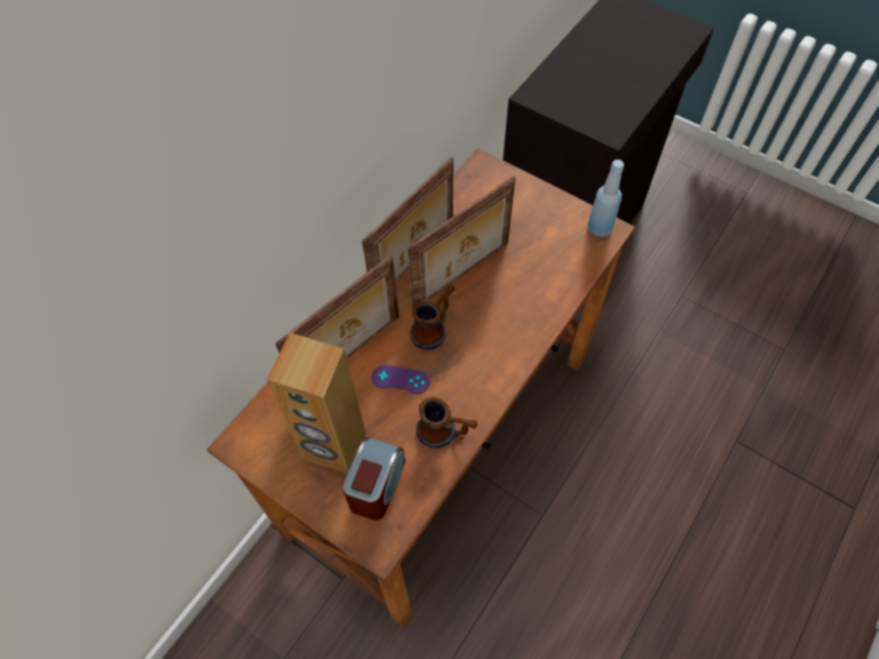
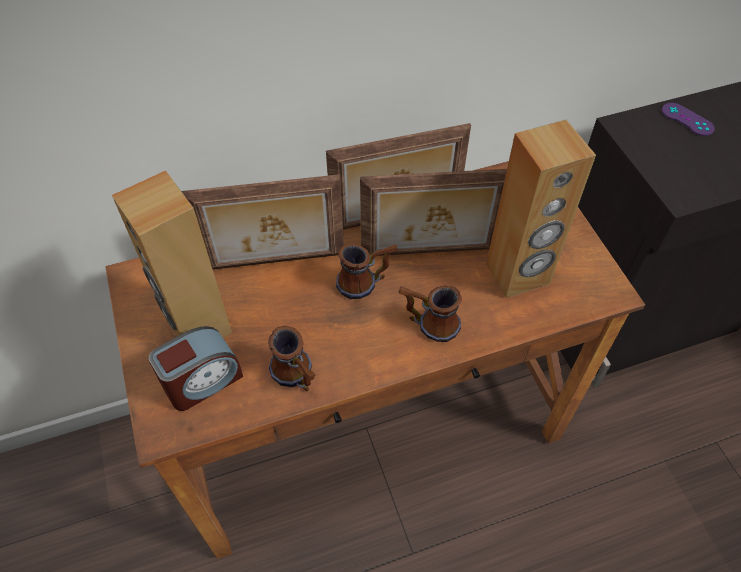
camera: 35 degrees right, 5 degrees down
(400, 379) = (299, 307): purple game controller -> purple game controller (687, 119)
(505, 331) = (428, 323): none -> mug
(537, 255) = (518, 274): none -> brown speaker
(599, 228) = (603, 285): blue bottle -> none

